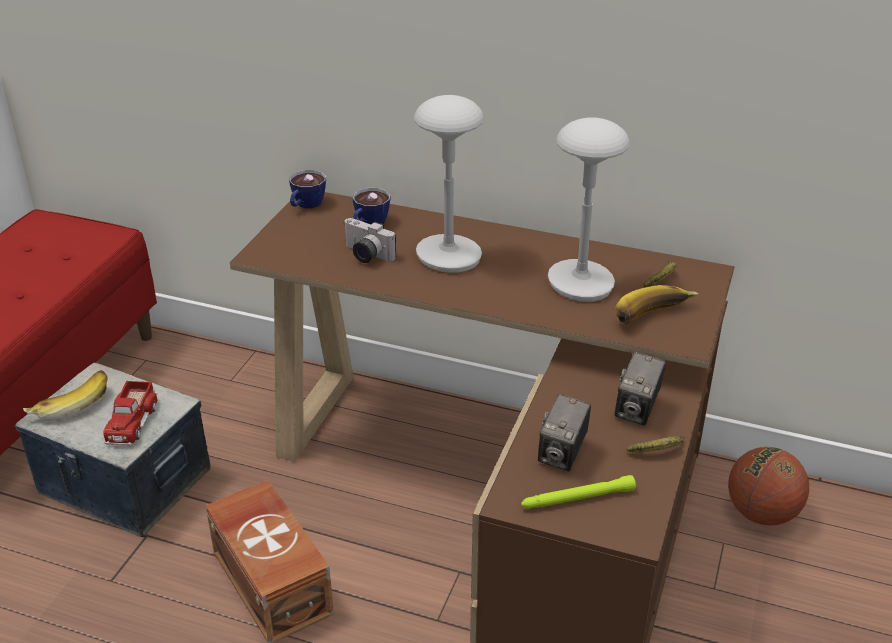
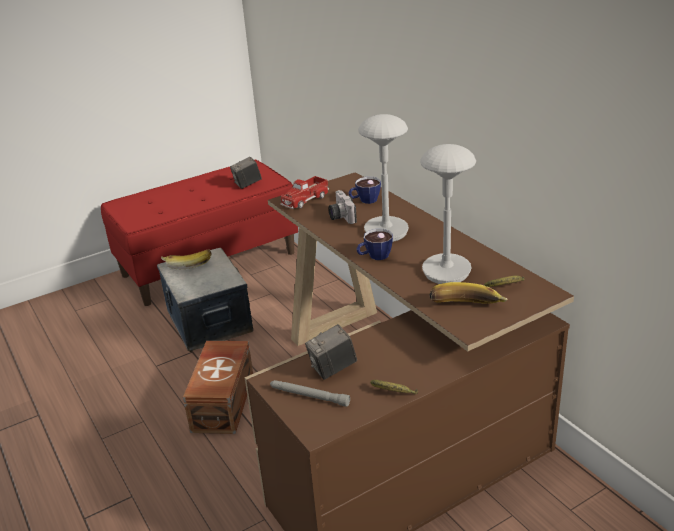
camera: 40 degrees right, 5 degrees down
(131, 422) = (204, 282): toy truck -> toy truck (305, 199)
(306, 205) = (344, 181): cup -> cup (374, 256)
(577, 499) = (308, 396): green flashlight -> grey flashlight
(637, 410) = (411, 364): camera -> camera (247, 184)
(761, 513) = (563, 511): basketball -> none

